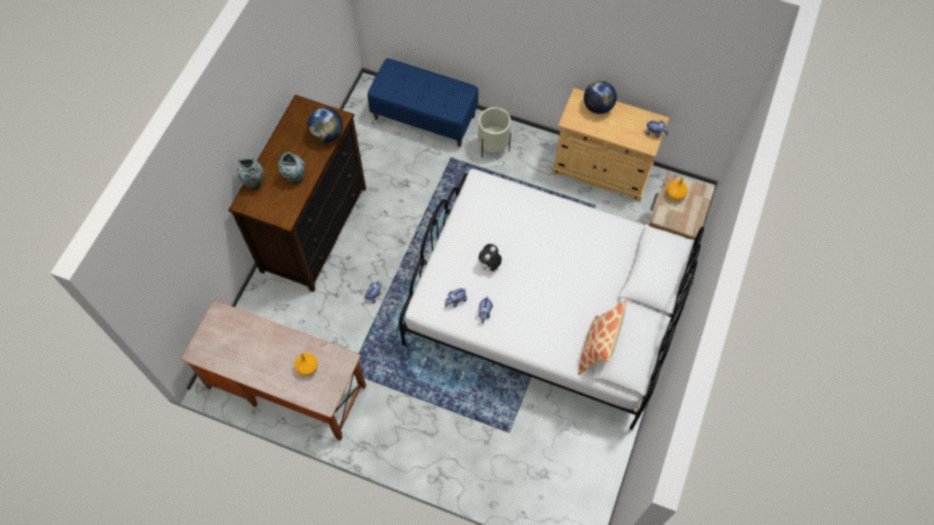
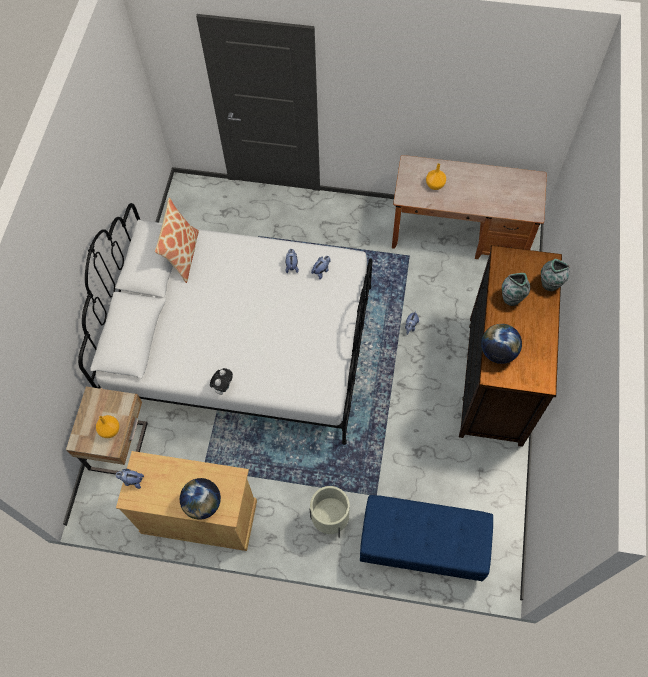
camera: 170 degrees right, 0 degrees up
(489, 265) = (296, 310): plush toy -> plush toy (223, 387)

